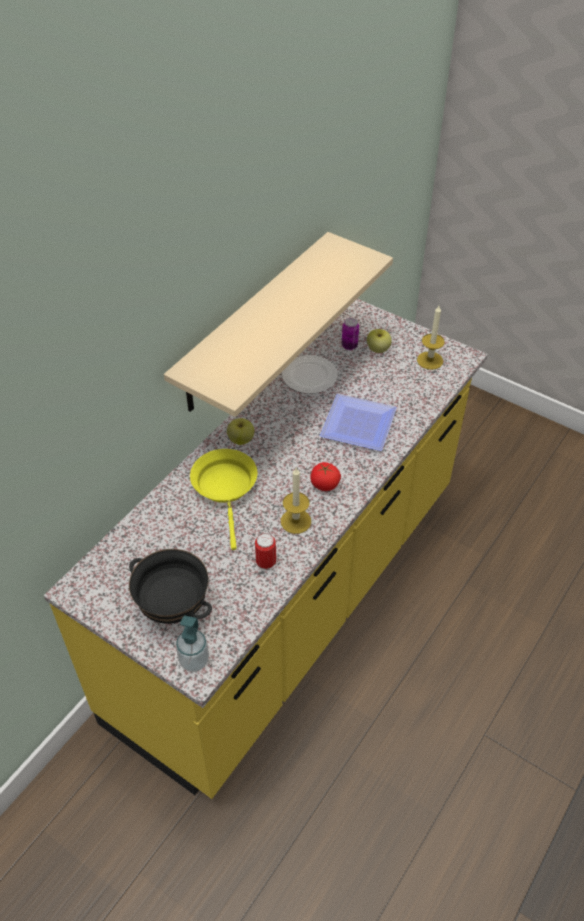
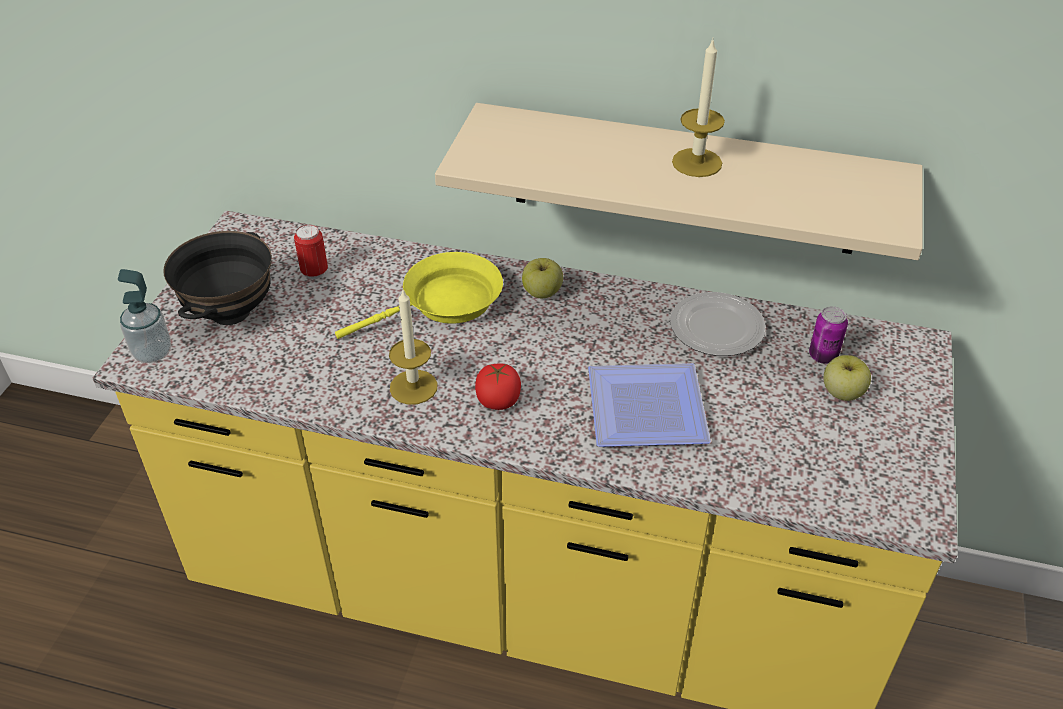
camera: 70 degrees right, 5 degrees down
(266, 562) = (328, 376): can -> can (314, 272)
(430, 360) = (868, 468): candle -> candle (697, 162)

